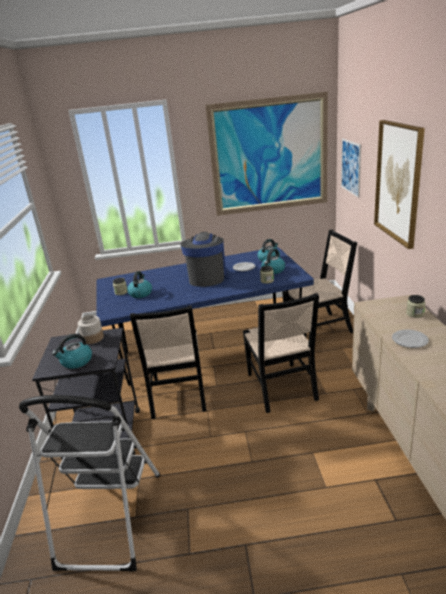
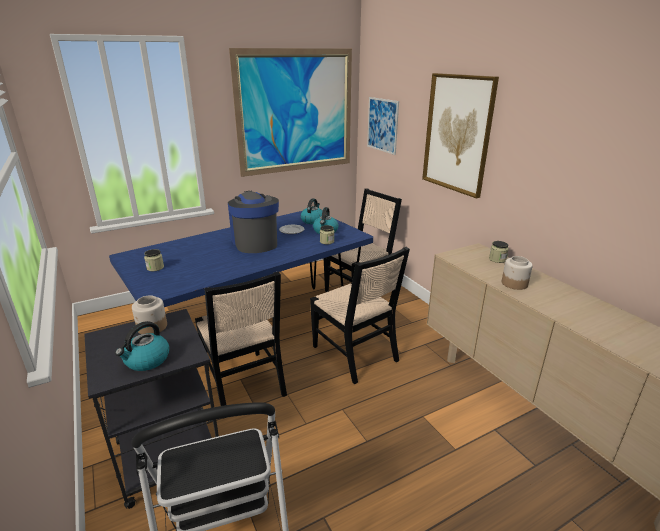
camera: 25 degrees left, 0 degrees up
(140, 293) = (183, 266): kettle -> none
(410, 340) = (514, 284): plate -> jar

